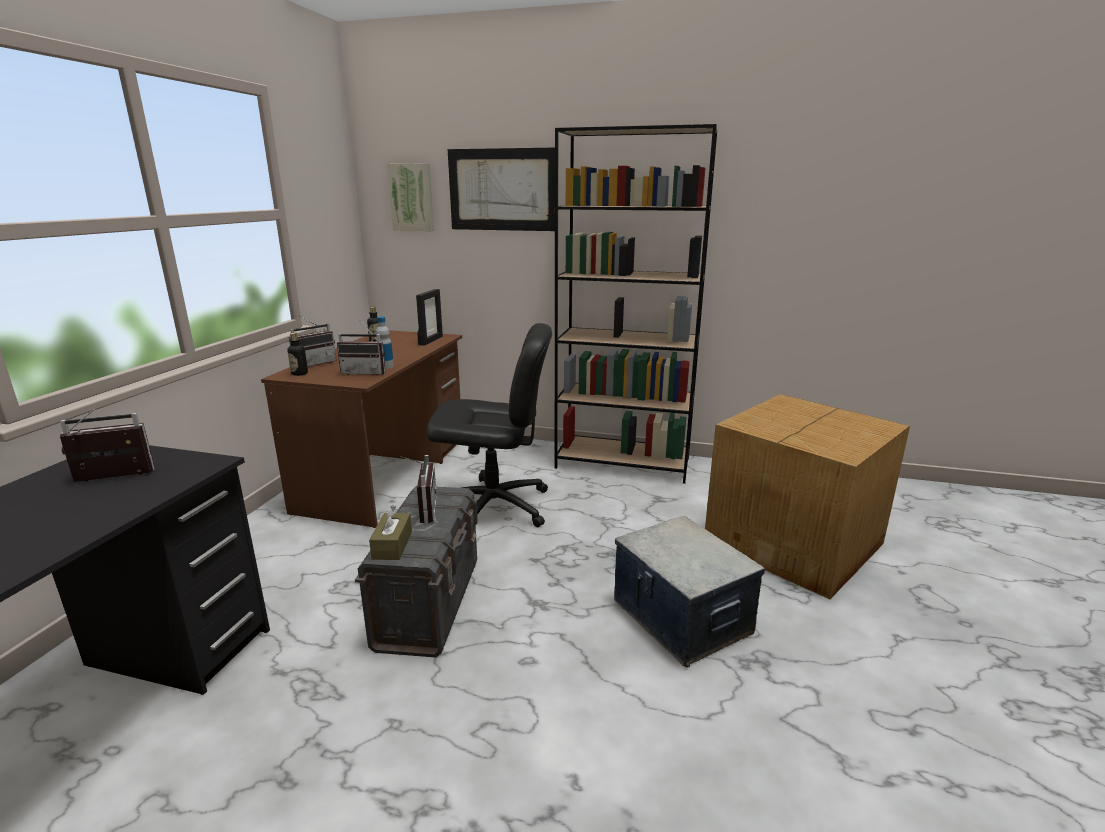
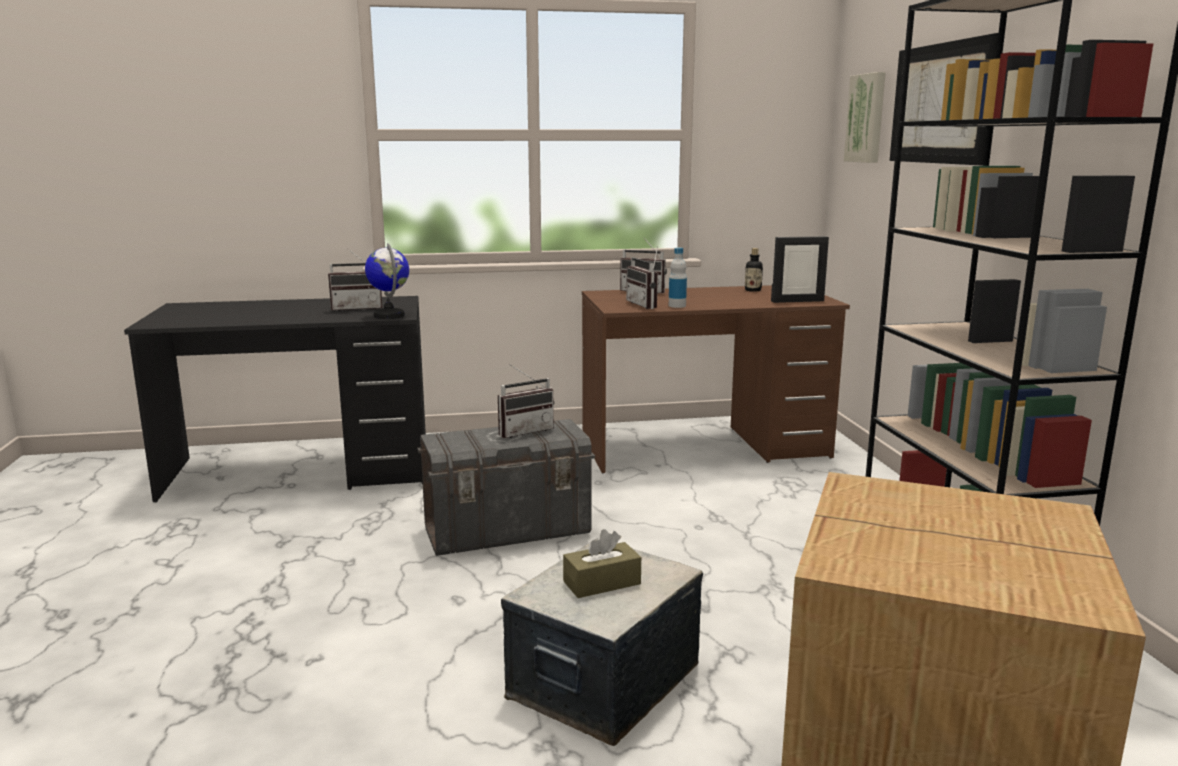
camera: 65 degrees right, 5 degrees down
(112, 479) = (357, 308): radio -> radio turned 120 degrees clockwise
(196, 467) = (389, 315): none -> globe
(299, 373) = (611, 294): bottle -> none
(392, 545) = (455, 436): brown tissue box -> brown tissue box (602, 583)
(493, 507) = (712, 513): black office chair -> none

